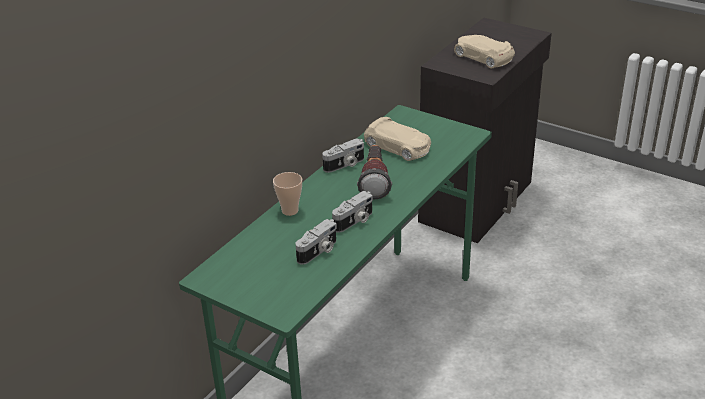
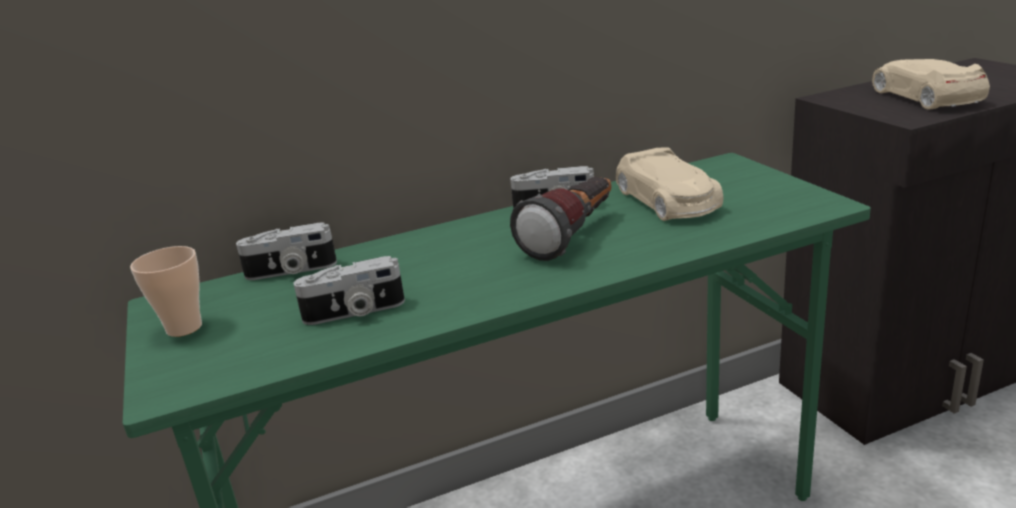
camera: 35 degrees right, 10 degrees down
(290, 211) = (397, 247): cup -> cup (184, 328)
(354, 221) = (467, 284): camera -> camera (291, 271)

